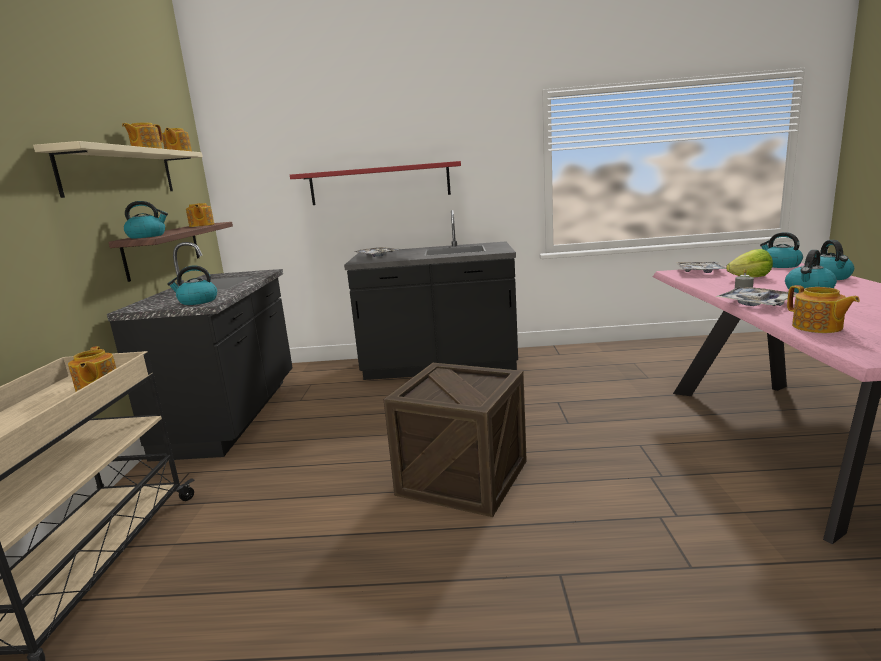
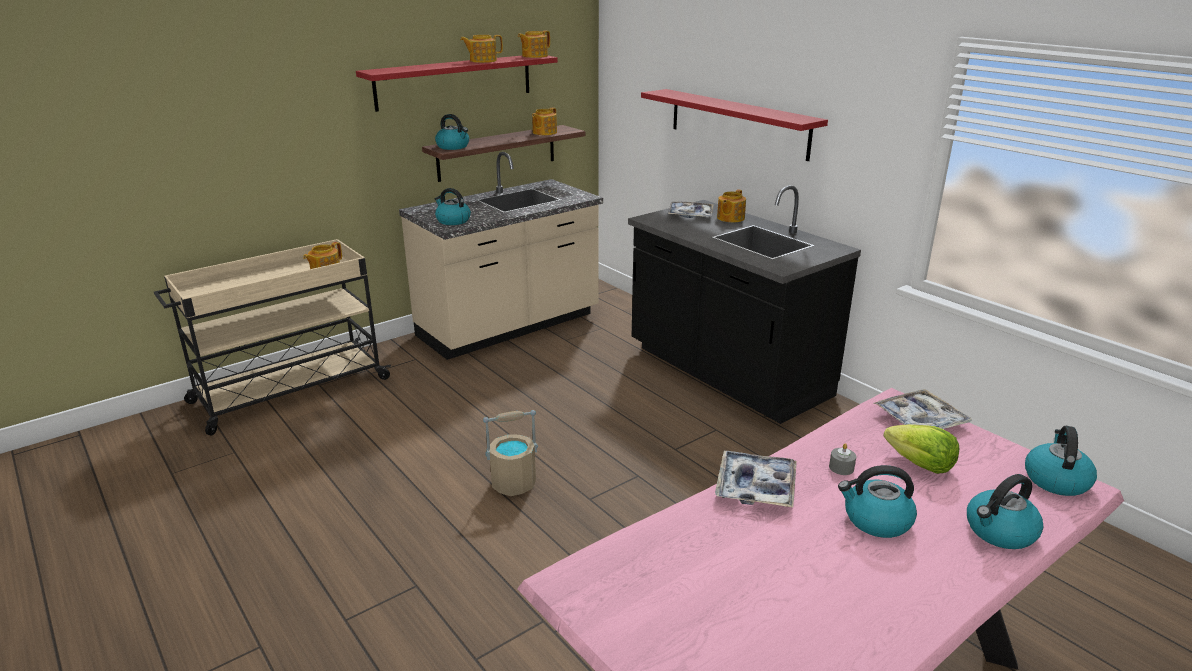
camera: 50 degrees right, 10 degrees up
(120, 172) = (455, 81): beige shelf -> red shelf
(234, 415) = (509, 327): black counter -> beige counter
(463, 477) = (514, 483): crate -> beige bucket
(817, 327) = (666, 540): teapot -> teapot (730, 218)

